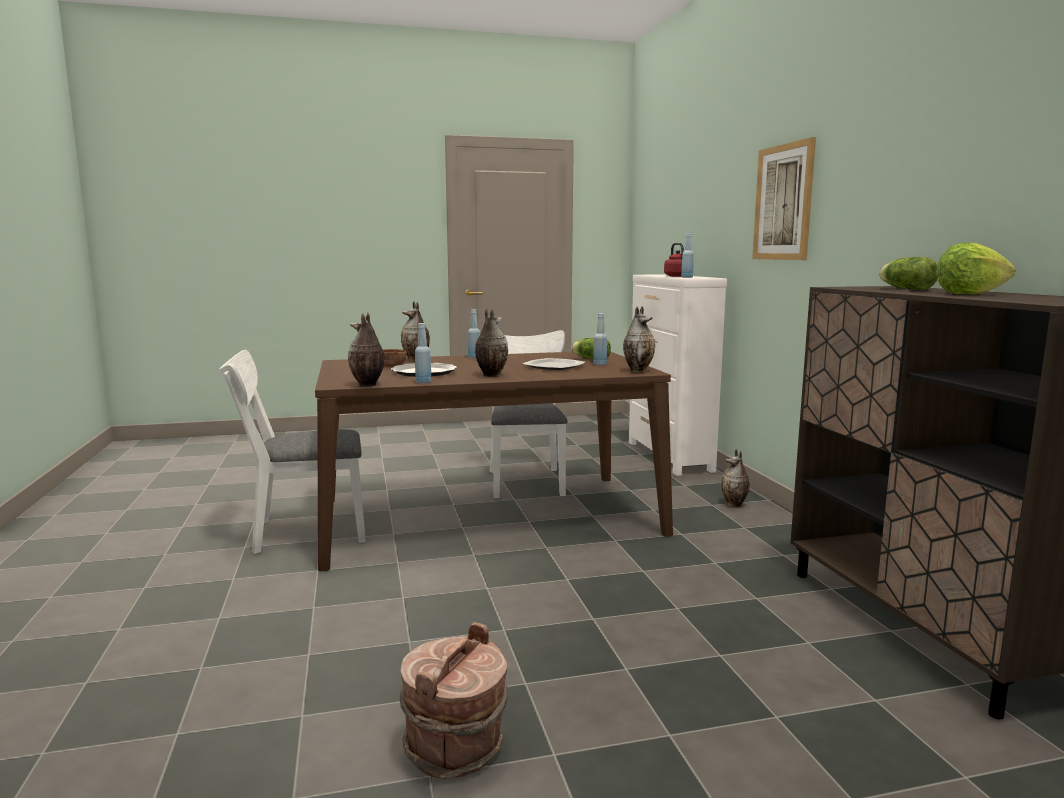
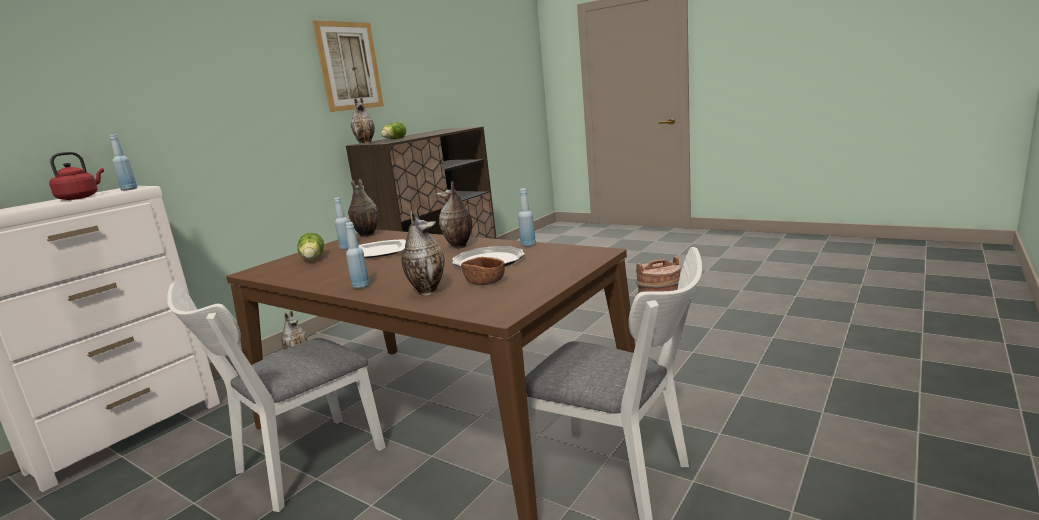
camera: 130 degrees left, 5 degrees up
(367, 385) = (576, 248): vase -> vase (366, 143)
(783, 202) = (196, 98): picture -> picture (349, 66)
(970, 293) = (422, 134): lettuce -> none

